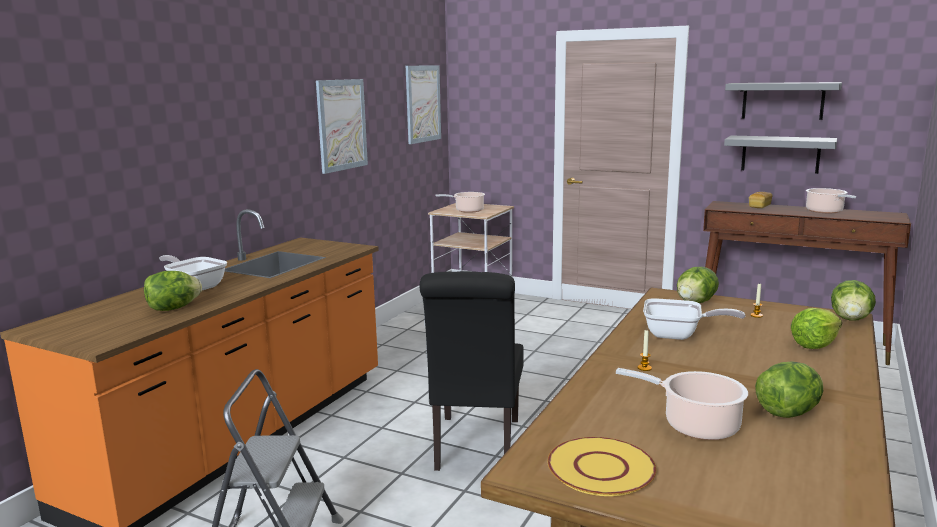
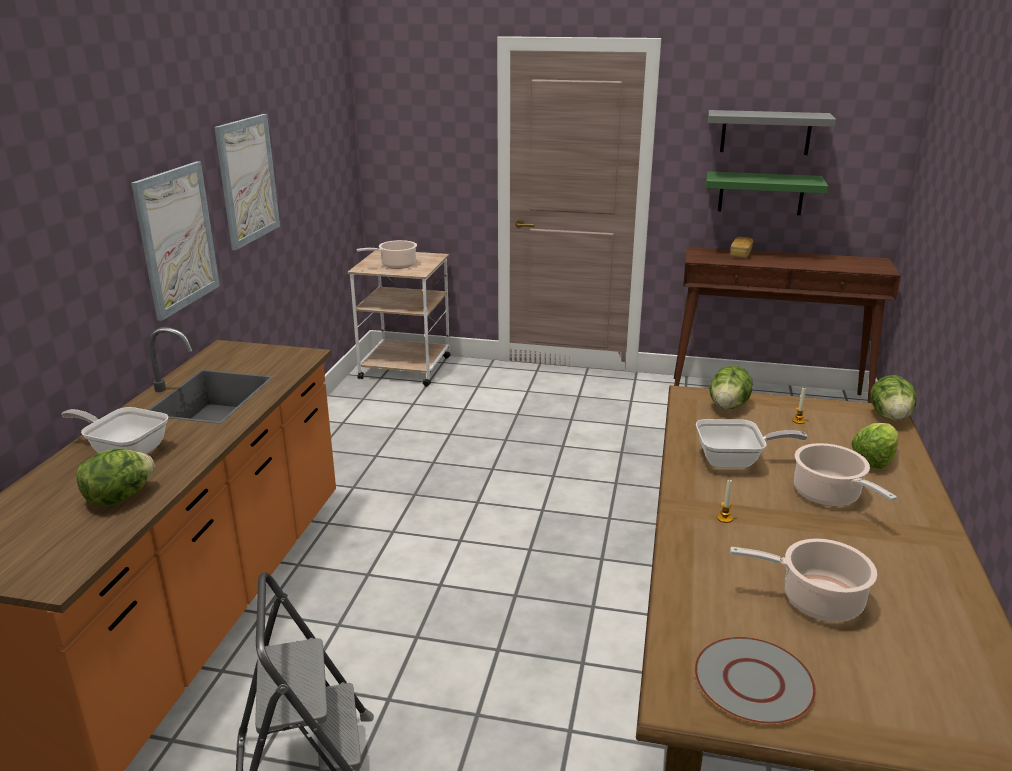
camera: 15 degrees left, 10 degrees up
(423, 104) = (330, 131): picture -> picture (177, 239)
(476, 447) = (488, 587): black chair -> none
(600, 467) = (752, 681): yellow plate -> grey plate
(780, 154) = (761, 193): grey shelf -> green shelf
(788, 412) = (893, 566): lettuce -> none
(825, 211) = (811, 260): cooking pot -> cooking pot (829, 495)

